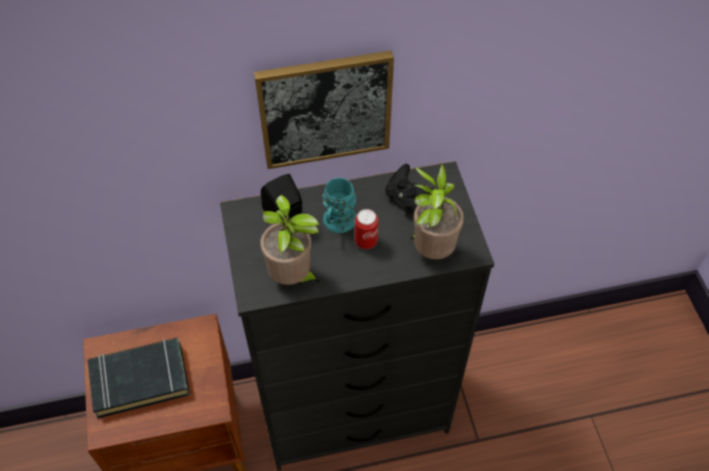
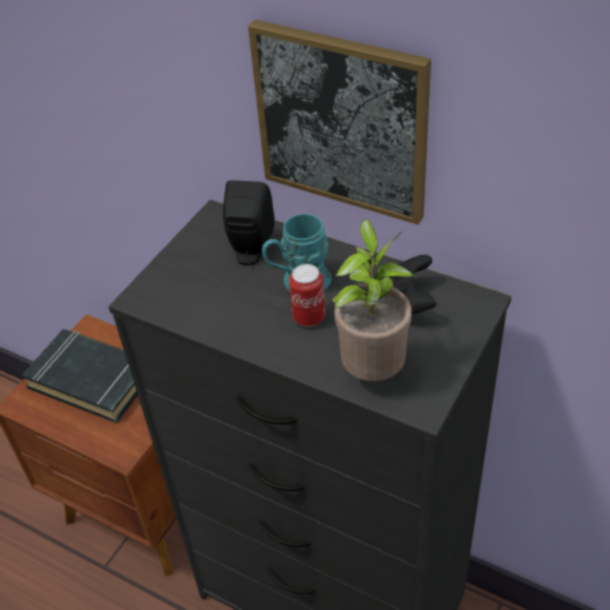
camera: 45 degrees right, 10 degrees down
(293, 278) = (194, 306): potted plant -> none

